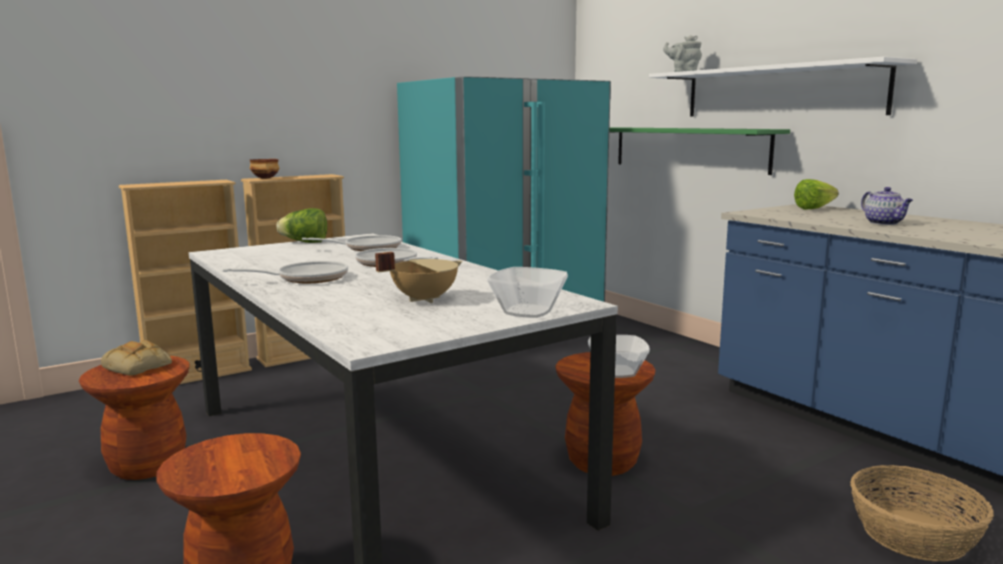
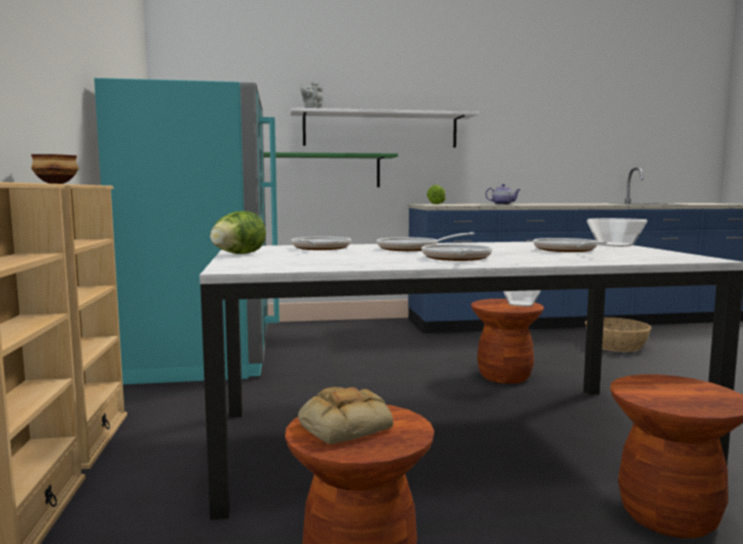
camera: 65 degrees left, 5 degrees down
(423, 299) = (567, 250): beige cooking pot -> frying pan

